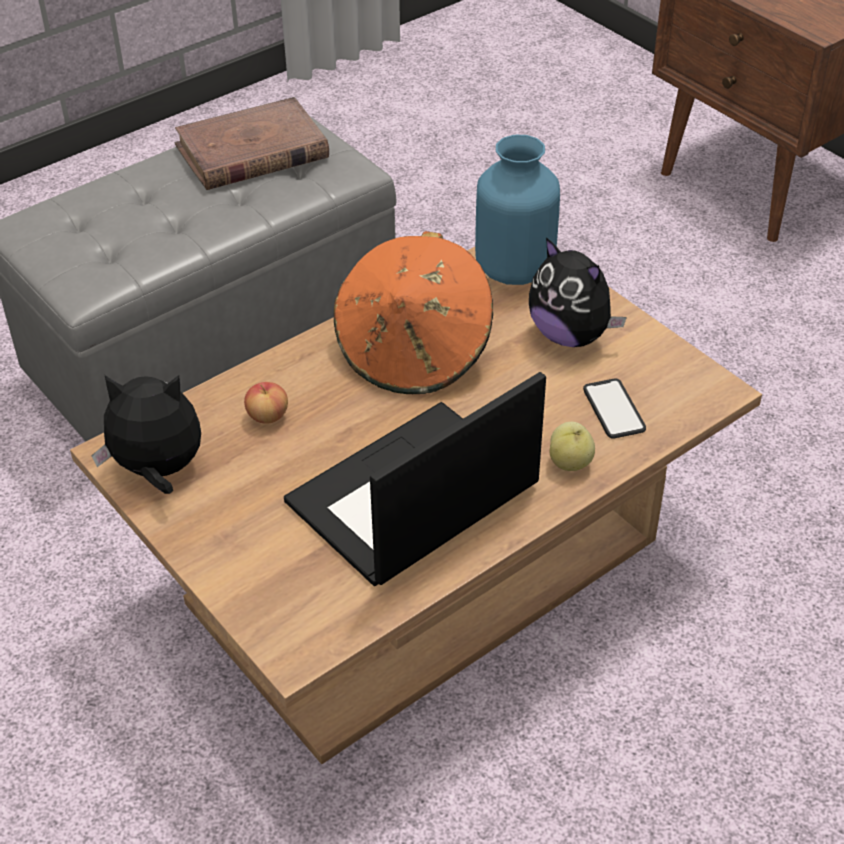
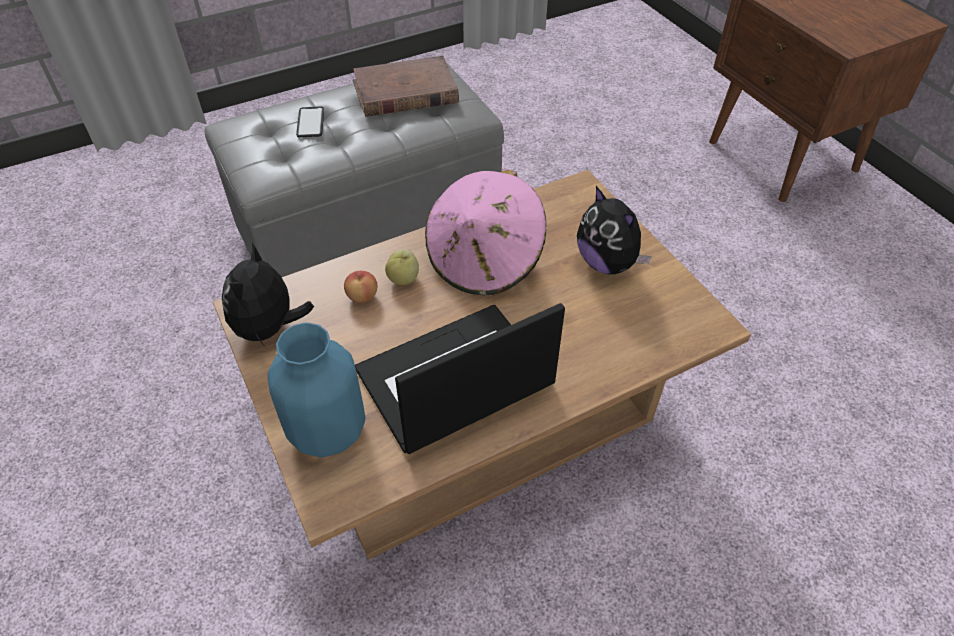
camera: 10 degrees right, 5 degrees up
(158, 471) = (269, 329): plush toy -> plush toy turned 90 degrees counterclockwise
(414, 352) = (485, 260): orange hat -> pink hat
(513, 269) = (575, 204): blue vase -> blue vase (326, 430)
(570, 462) = (584, 370): apple -> apple (404, 279)
(614, 409) = (628, 330): phone -> phone (310, 123)

